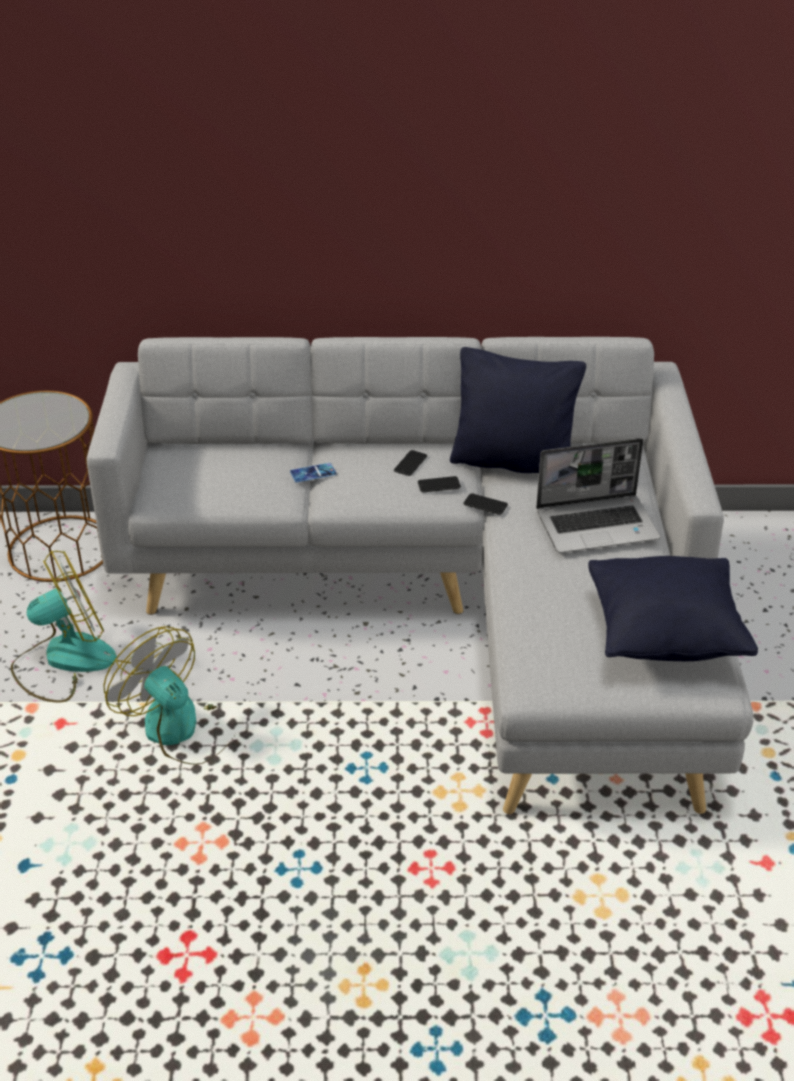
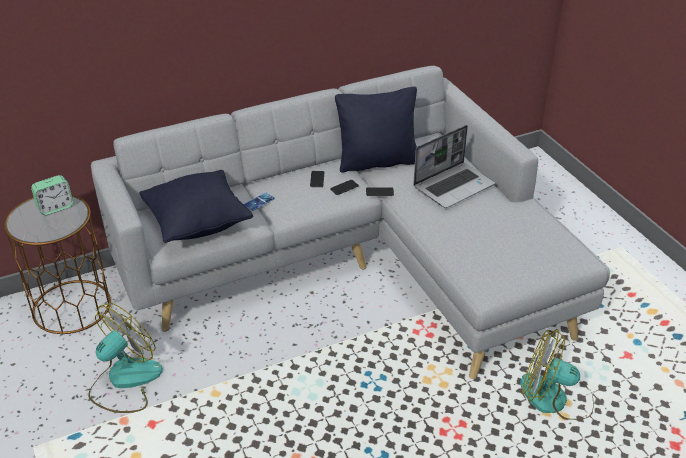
camera: 25 degrees left, 0 degrees up
(52, 410) = (55, 207): none -> alarm clock
(182, 729) = (238, 398): fan -> fan (555, 398)
(664, 636) = (537, 239): black pillow -> black pillow (198, 224)

